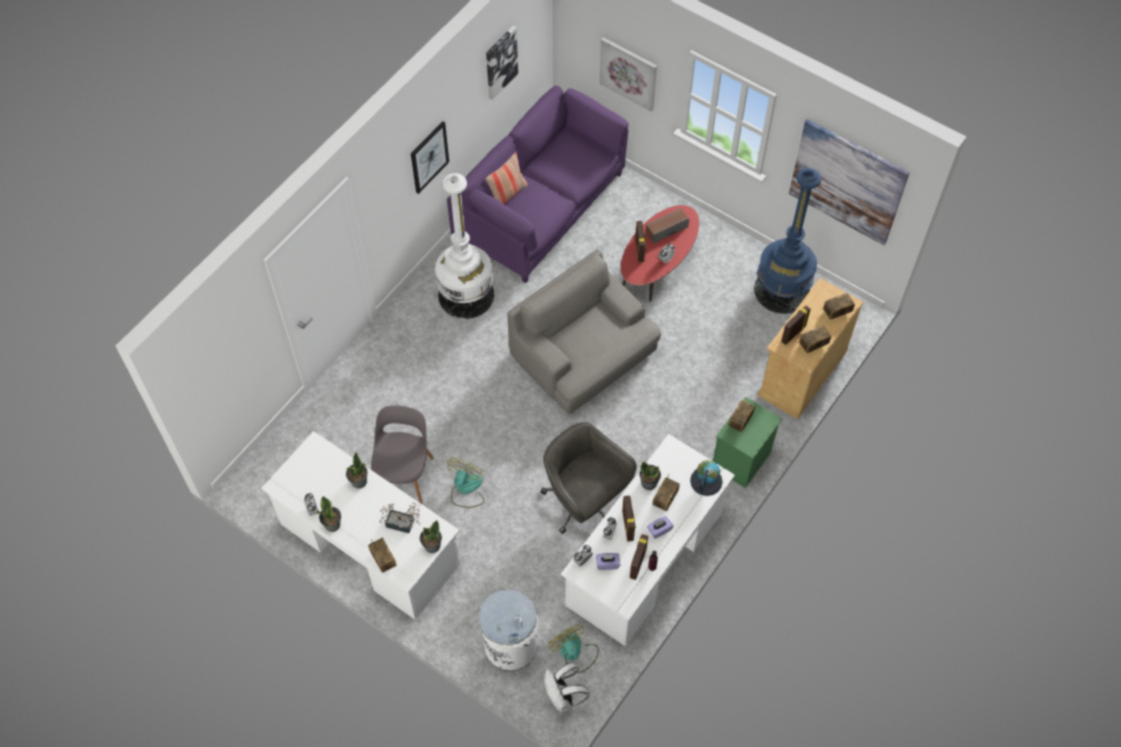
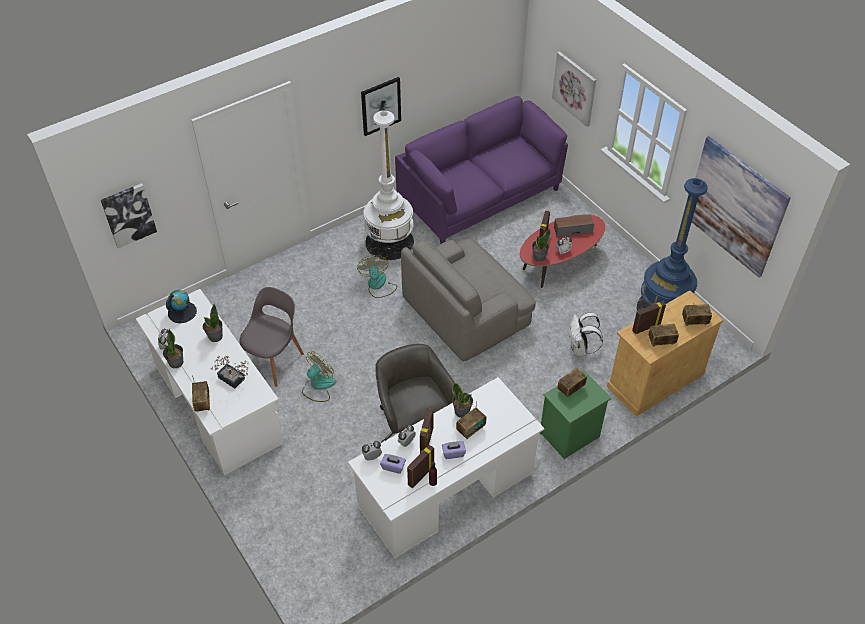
camera: 20 degrees right, 10 degrees down
(432, 545) = (248, 404): potted plant -> potted plant (539, 257)
(500, 62) = (466, 49): picture -> picture (128, 215)
(507, 194) = (449, 169): pillow -> none
(511, 645) = (295, 524): white trash can -> none
(563, 698) = (319, 585): white backpack -> white backpack (580, 349)
(574, 653) = (347, 549): fan -> fan (378, 285)
(584, 355) = (466, 312): grey armchair -> grey armchair turned 105 degrees counterclockwise
(706, 481) = (515, 425): globe -> globe (182, 312)

